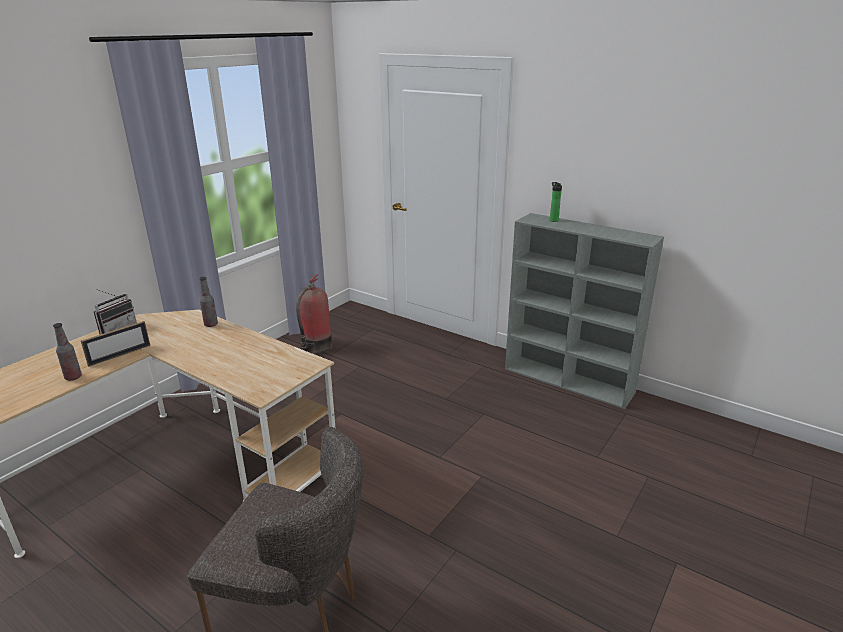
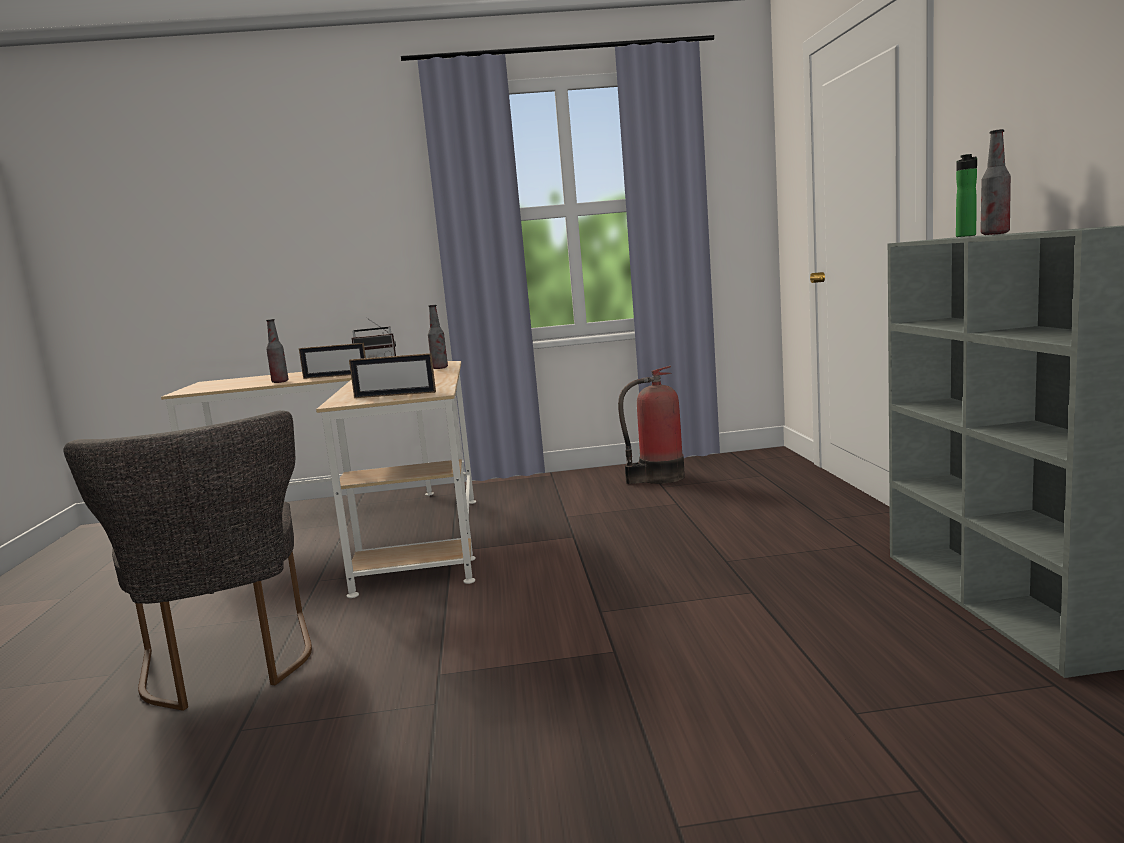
camera: 50 degrees right, 15 degrees down
(283, 372) = (395, 395): none -> picture frame
(574, 224) = (995, 234): none -> bottle

